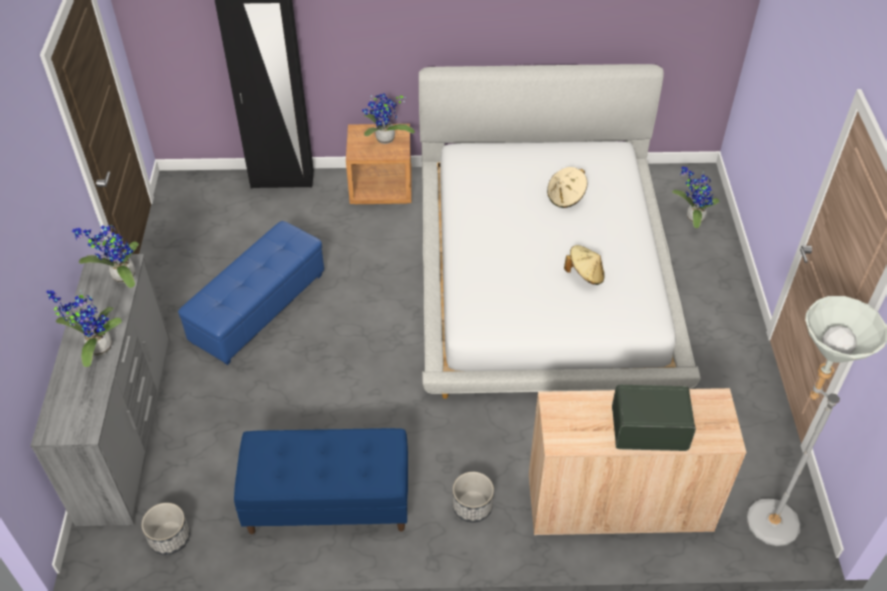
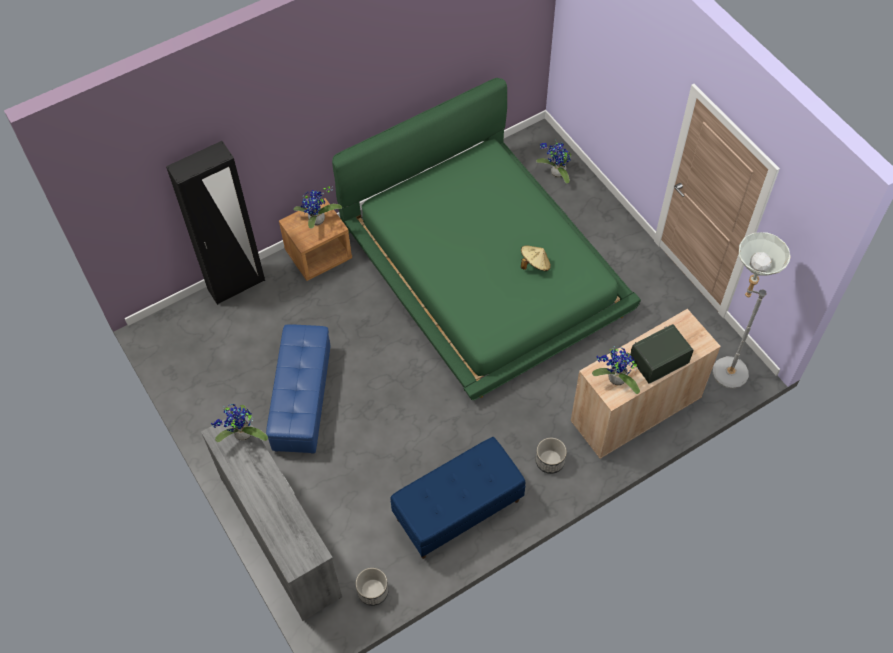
camera: 30 degrees left, 10 degrees up
(96, 347) = (271, 494): potted plant -> potted plant (615, 380)
(543, 272) = (483, 268): white bed -> green bed
(566, 197) = (482, 208): beige hat -> none

